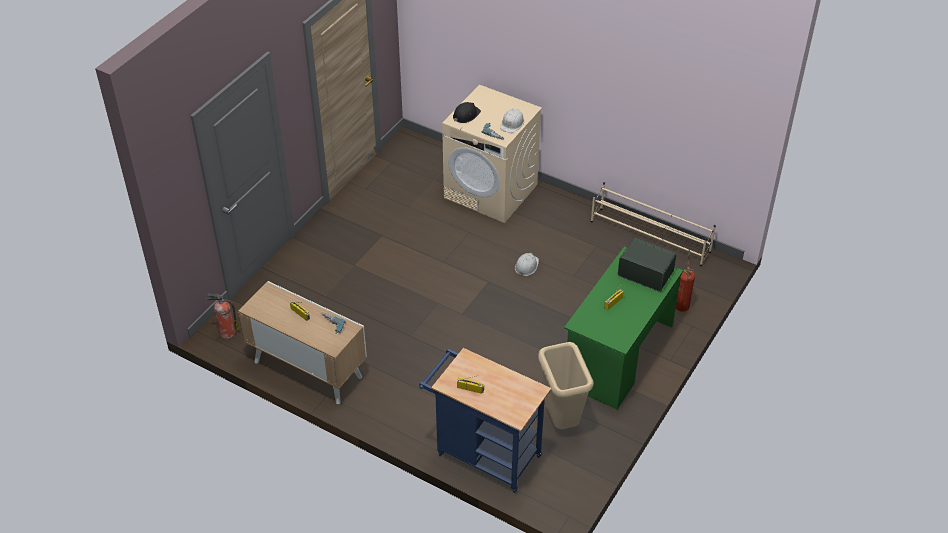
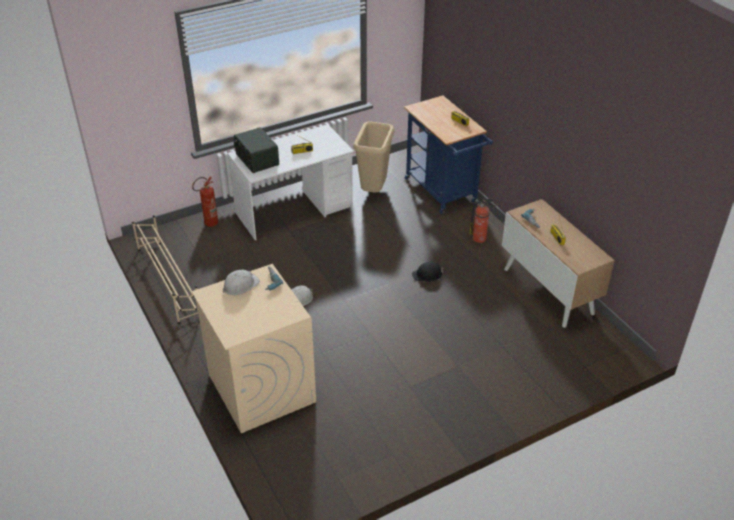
camera: 150 degrees left, 5 degrees down
(226, 333) = (614, 349): fire extinguisher -> fire extinguisher (480, 238)
(466, 115) = (278, 314): black hard hat -> black hard hat (427, 275)
(618, 355) = (294, 211): green desk -> white desk

